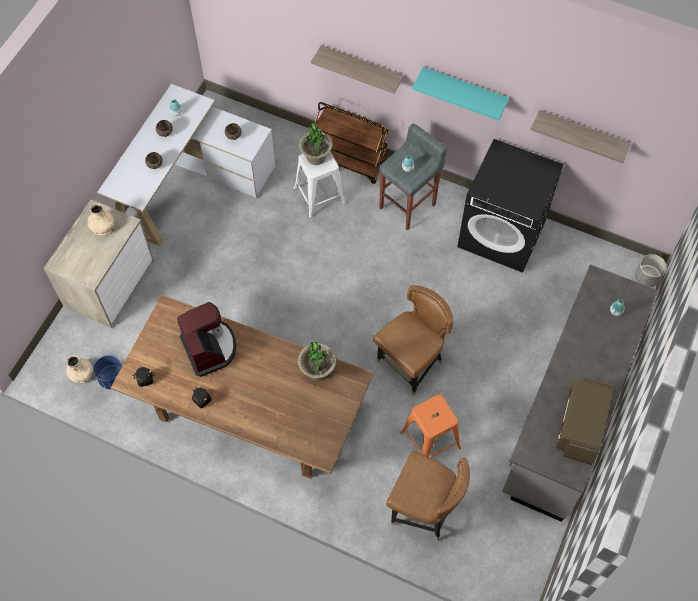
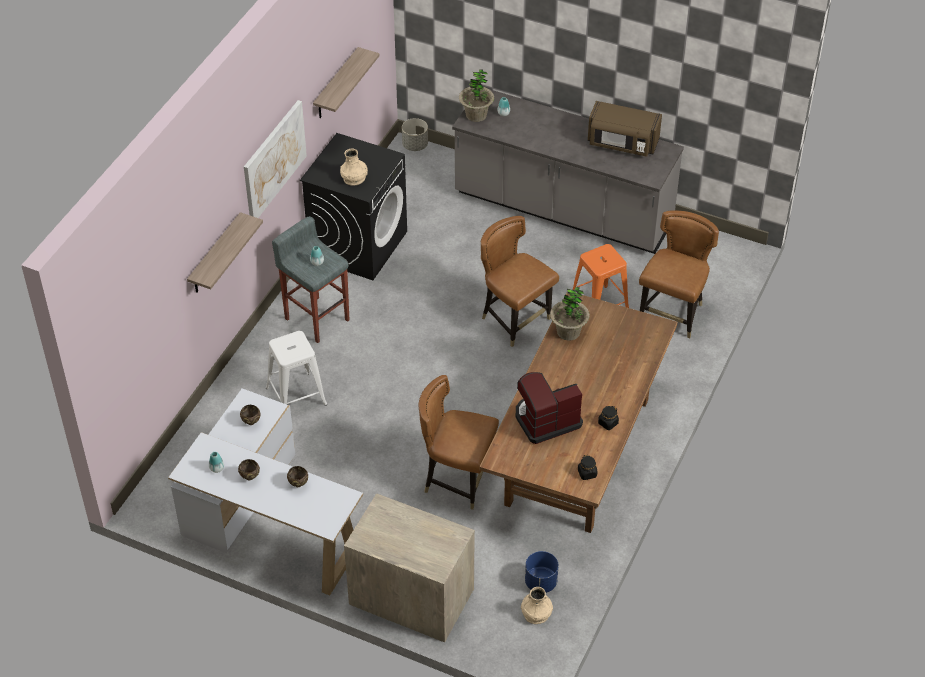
camera: 90 degrees left, 15 degrees down
(103, 227) = (386, 529): beige vase -> beige vase (354, 178)
(223, 316) = (457, 480): none -> brown chair
(316, 157) = (286, 349): potted plant -> potted plant (476, 115)
(350, 161) = (249, 368): brown cart -> none
(464, 90) = (274, 160): turquoise shelf -> picture

